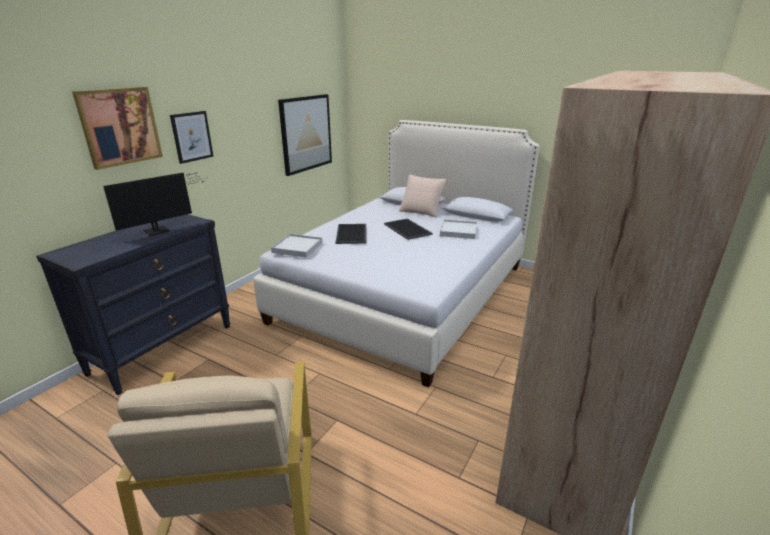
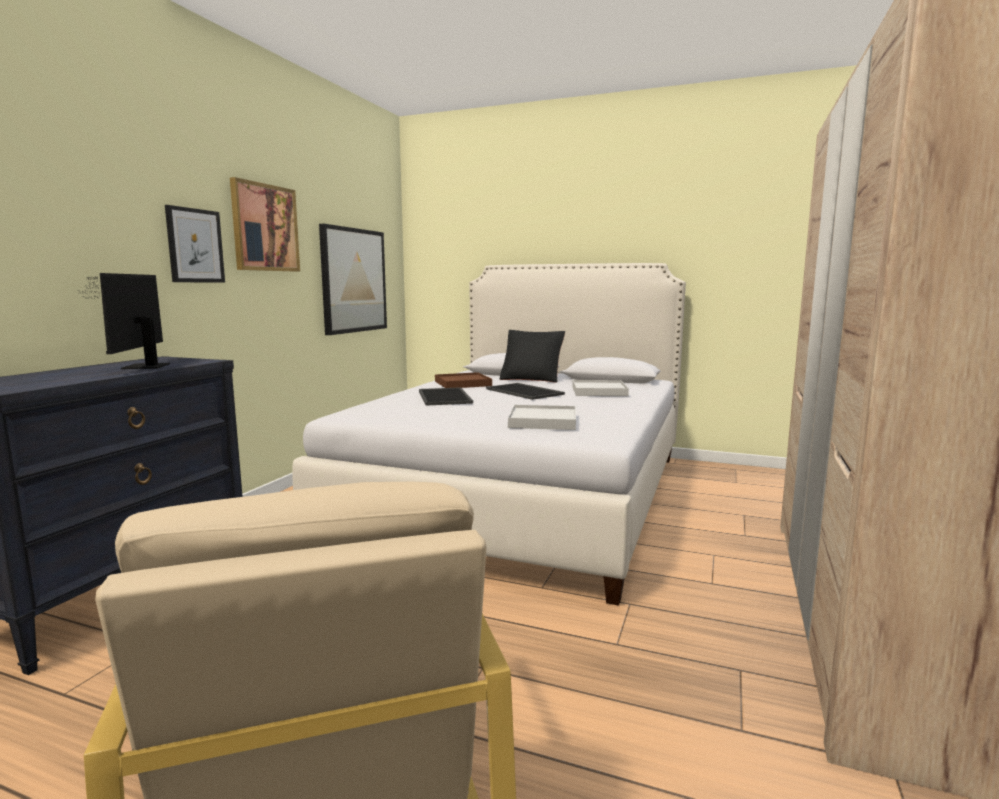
camera: 10 degrees left, 15 degrees down
(120, 126) = (84, 202): picture -> picture (265, 228)
(161, 230) = (141, 367): monitor -> monitor turned 135 degrees clockwise
(297, 248) = (367, 411): white tray -> white tray (543, 421)
(372, 215) = (462, 383): none -> brown tray
(421, 211) = (532, 378): beige pillow -> black pillow

